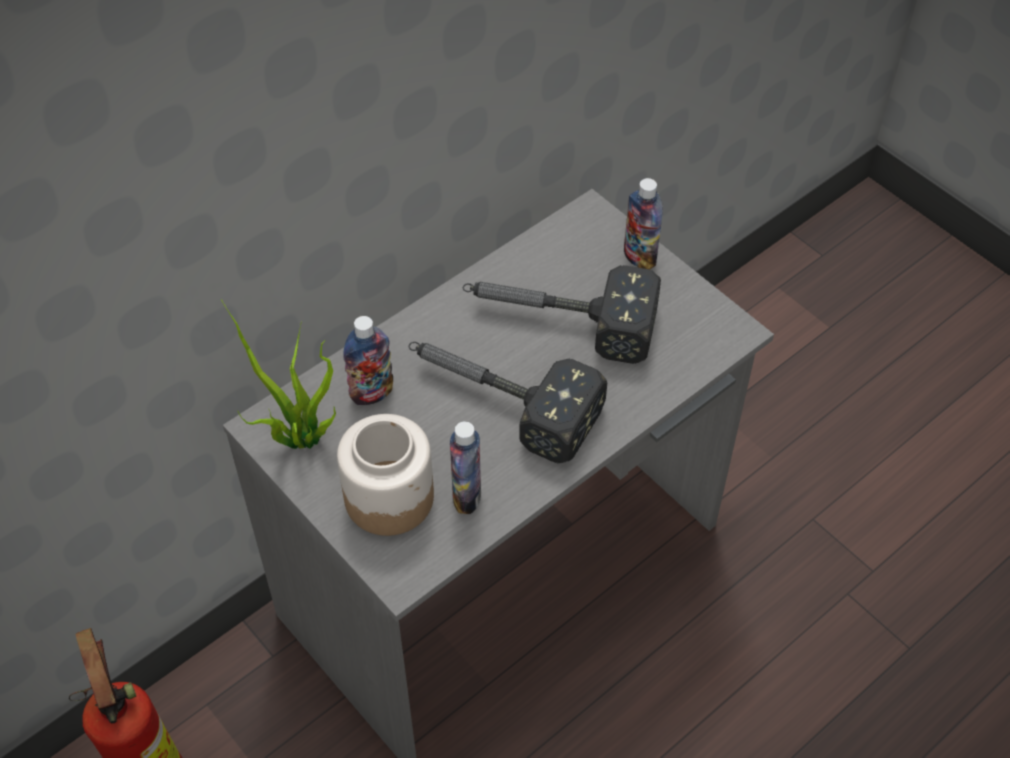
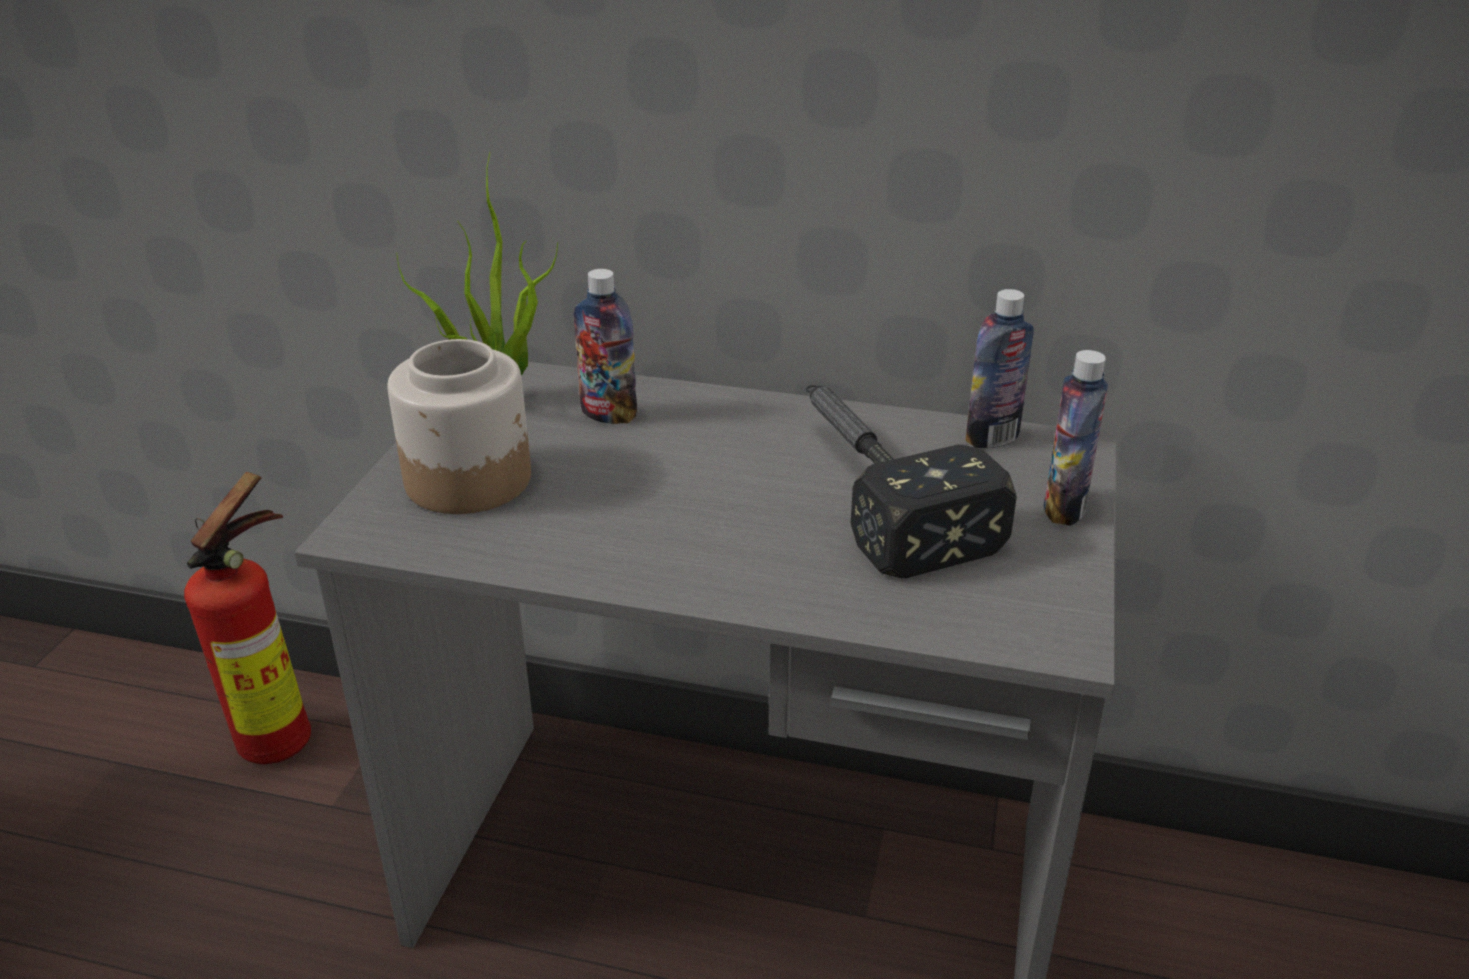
camera: 55 degrees right, 20 degrees down
(467, 496) = (521, 530): bottle -> bottle (992, 437)
(497, 398) = (696, 493): hammer -> none

